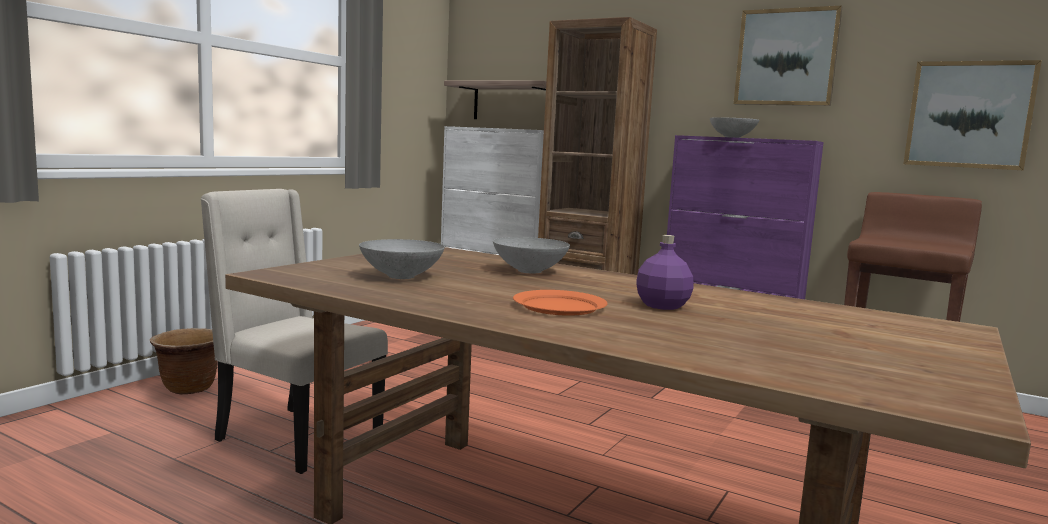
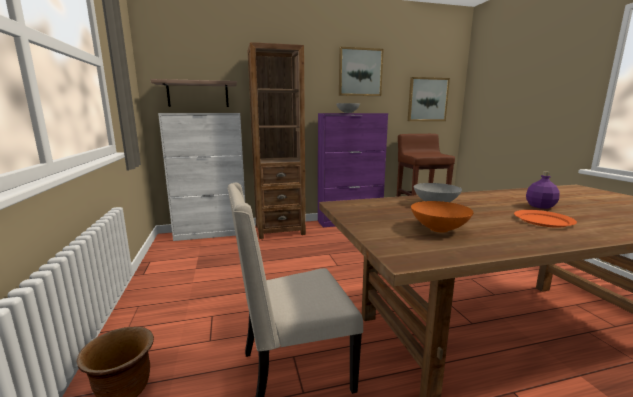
camera: 45 degrees left, 5 degrees up
(400, 276) = (438, 229): grey bowl -> orange bowl

